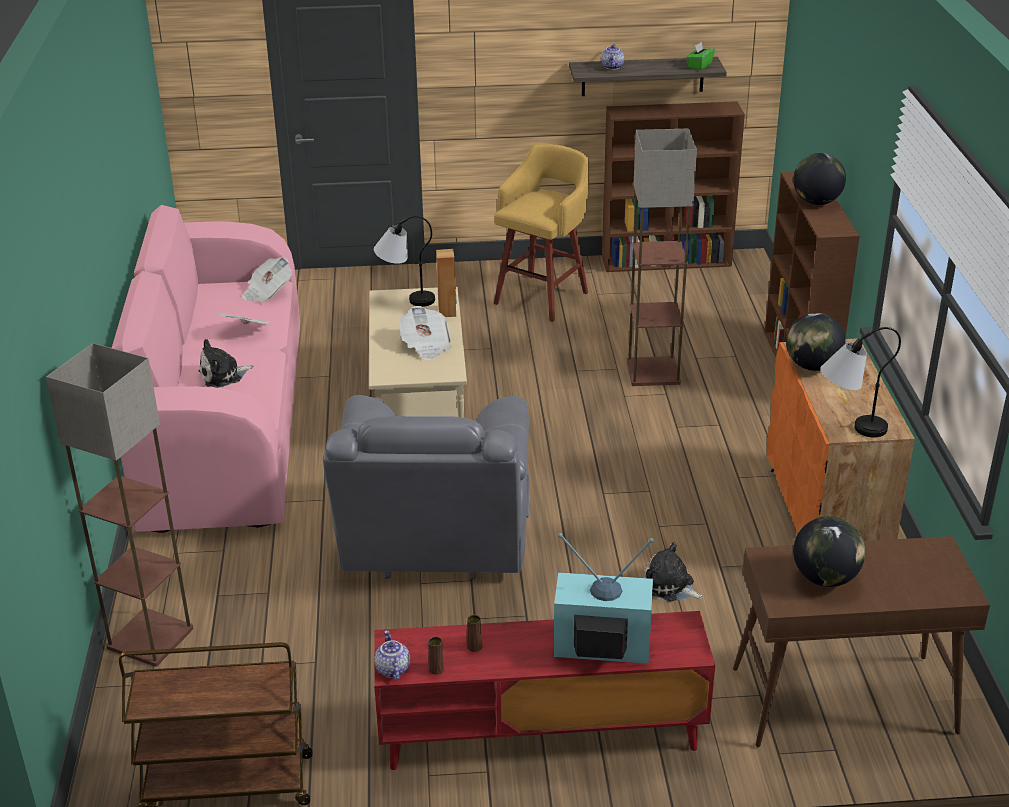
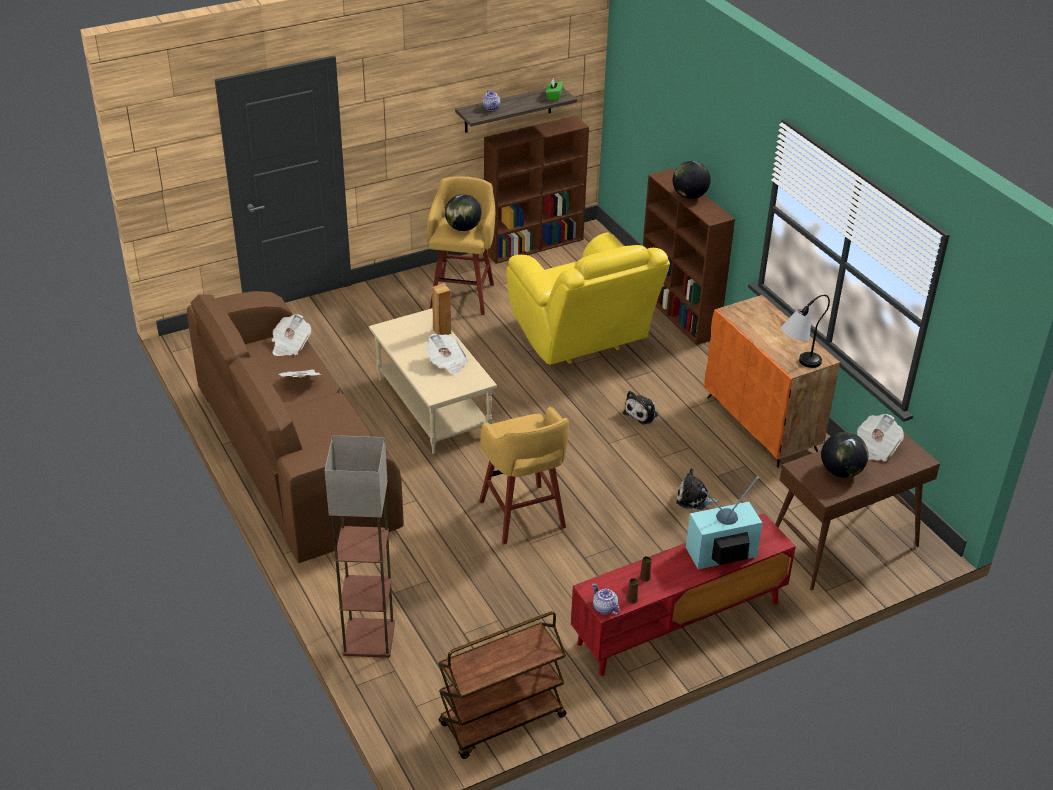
camera: 25 degrees left, 5 degrees up
(223, 375) = (312, 424): plush toy -> plush toy (642, 413)
(225, 421) = (294, 457): pink sofa -> brown sofa
(405, 298) = (401, 326): table lamp -> none
(434, 550) = (523, 516): grey armchair -> yellow stool
(652, 373) = (582, 341): floor lamp -> yellow armchair
(812, 366) = (746, 323): globe -> globe (463, 228)
(899, 560) = (875, 448): none -> newspaper

